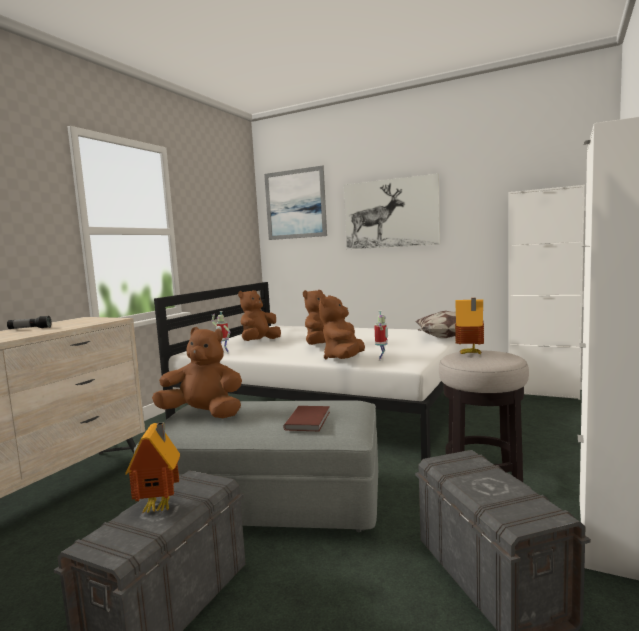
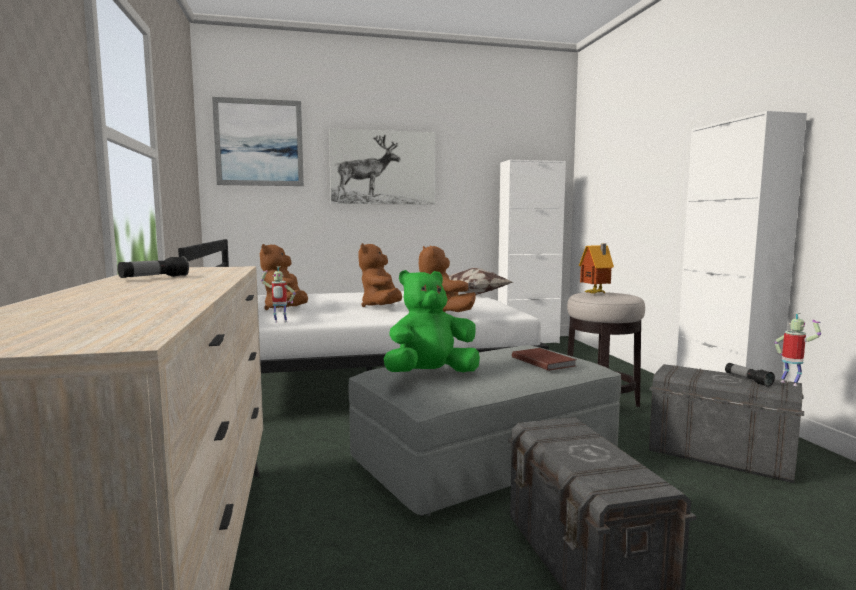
camera: 40 degrees left, 0 degrees up
(160, 506) = (581, 449): toy house -> none
(204, 414) = (430, 375): brown plush toy -> green plush toy
(382, 359) = (479, 311): toy robot -> toy robot (791, 383)
(510, 495) = (747, 380): none -> flashlight

